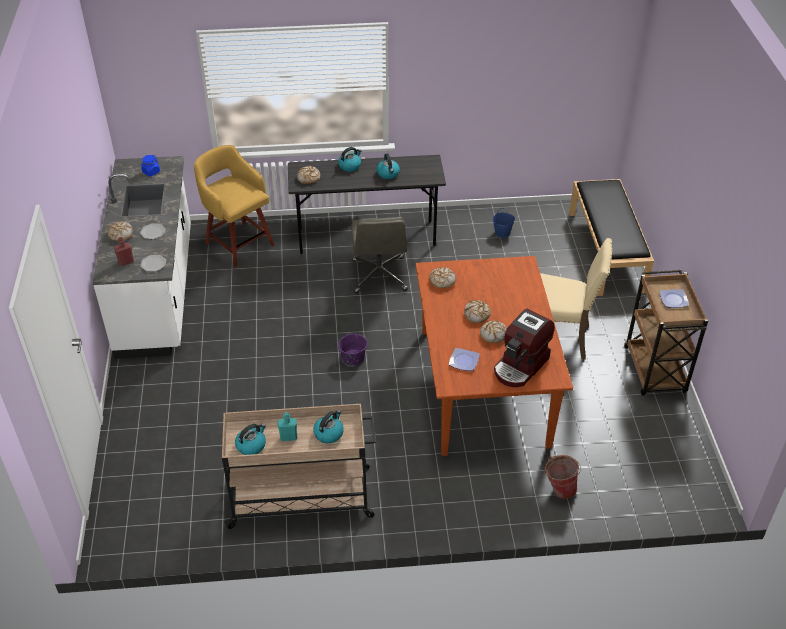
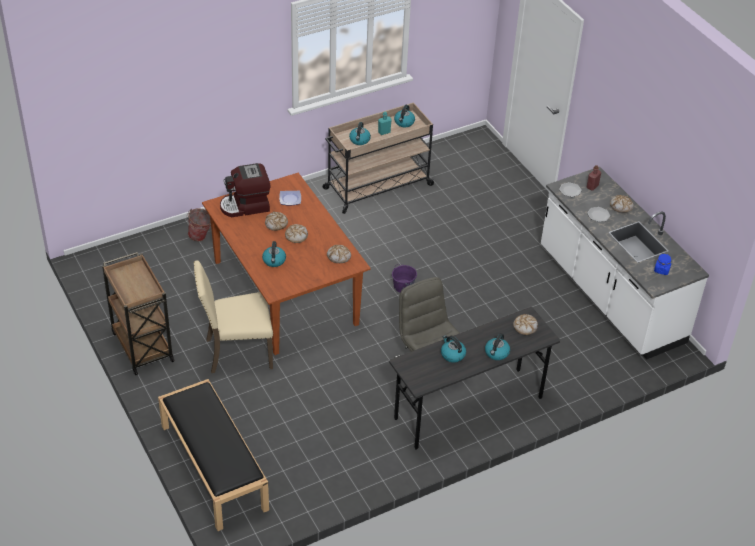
camera: 155 degrees right, 0 degrees up
(238, 243) = (584, 363): yellow stool -> none
(502, 233) = (332, 457): blue bucket -> none
(512, 294) = (274, 261): none -> kettle
(521, 366) = (245, 206): coffee machine -> coffee machine turned 120 degrees counterclockwise
(674, 300) = (133, 285): plate -> none

